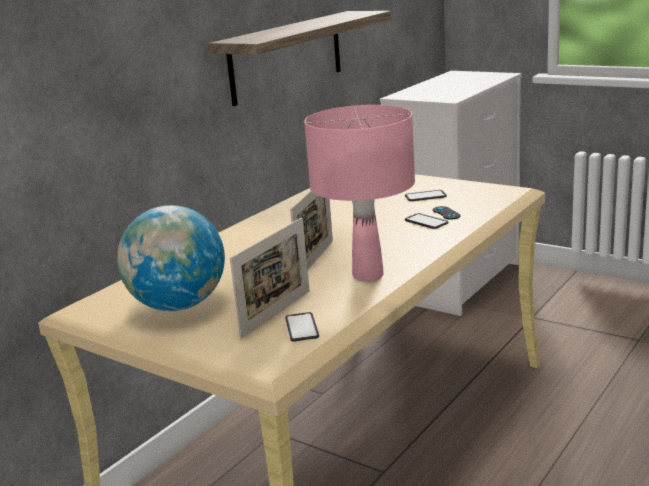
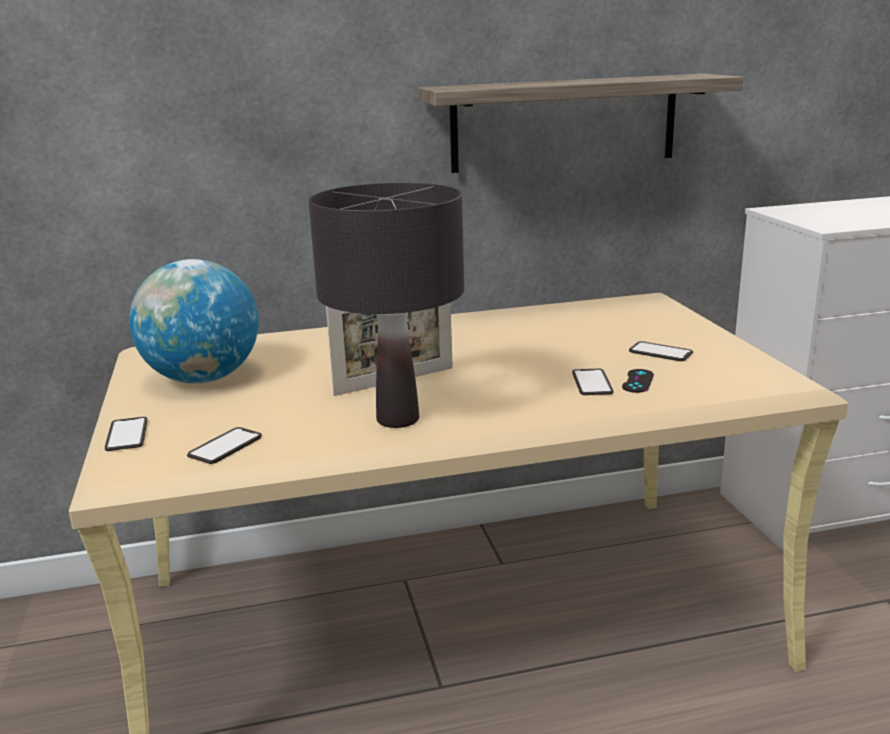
camera: 40 degrees right, 0 degrees up
(216, 351) = (127, 435): none -> phone
(276, 313) = (242, 421): picture frame -> none
(367, 275) = (397, 419): pink table lamp -> black table lamp

